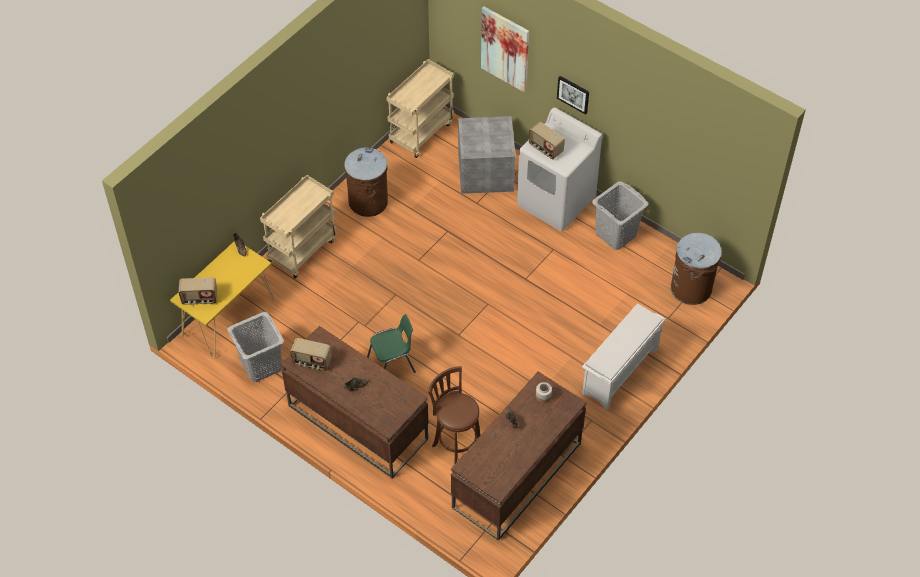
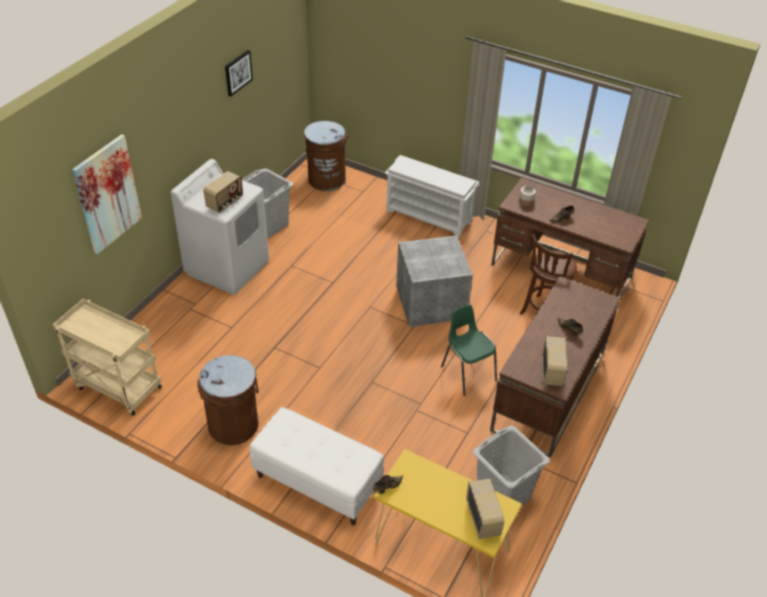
camera: 100 degrees left, 10 degrees down
(302, 249) = (317, 482): beige cart -> white bench
(486, 171) = (184, 323): grey storage box -> grey storage box (429, 301)
(573, 94) = (175, 153): picture -> picture (238, 72)

